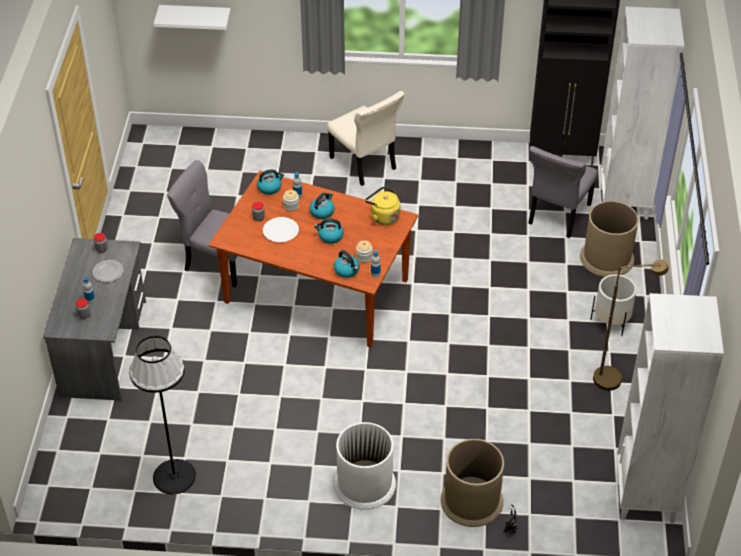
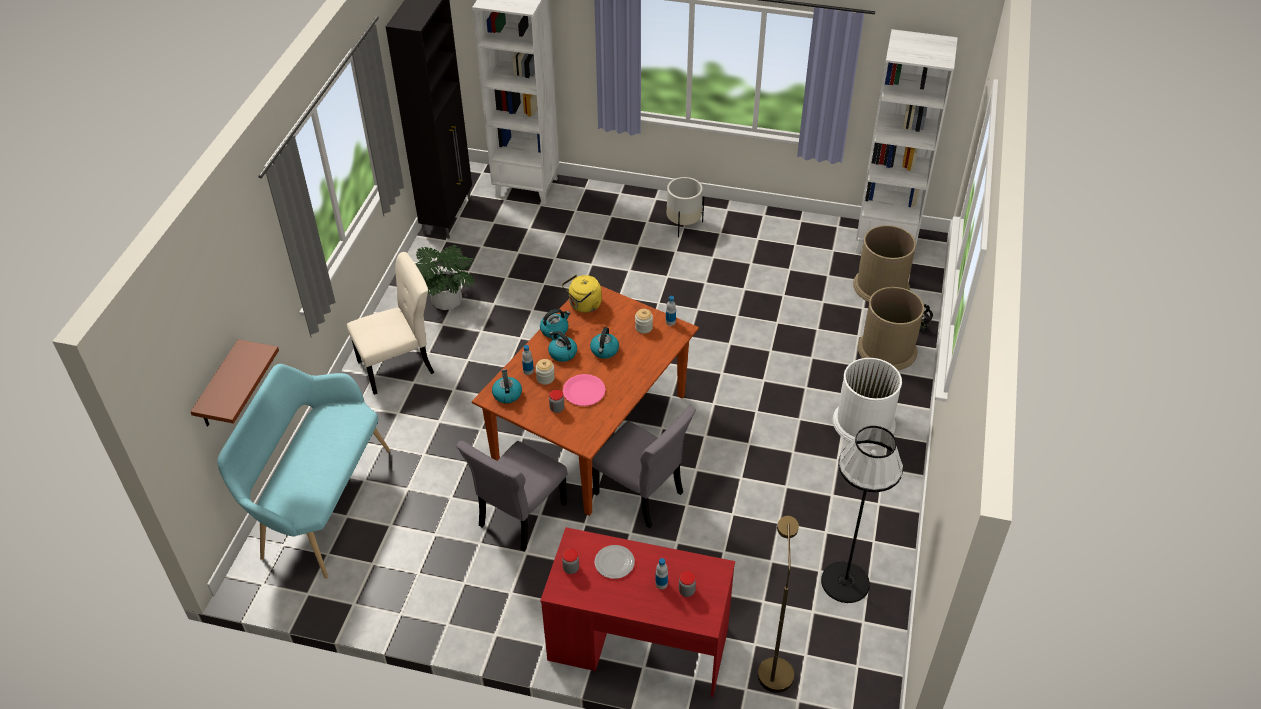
camera: 80 degrees left, 0 degrees up
(104, 348) = (638, 644): grey desk -> red desk
(195, 17) = (219, 387): white shelf -> brown shelf
(216, 153) = (319, 503): none -> turquoise bench
(280, 231) = (584, 391): white plate -> pink plate
(347, 270) = (661, 343): kettle -> kettle (554, 330)
(448, 177) = (447, 301): none -> potted plant
(558, 215) = (533, 233): grey chair -> grey chair (641, 495)
(607, 258) = (601, 212): brown trash can -> brown trash can (881, 286)
(615, 378) = (752, 235): brown floor lamp -> brown floor lamp (774, 666)

